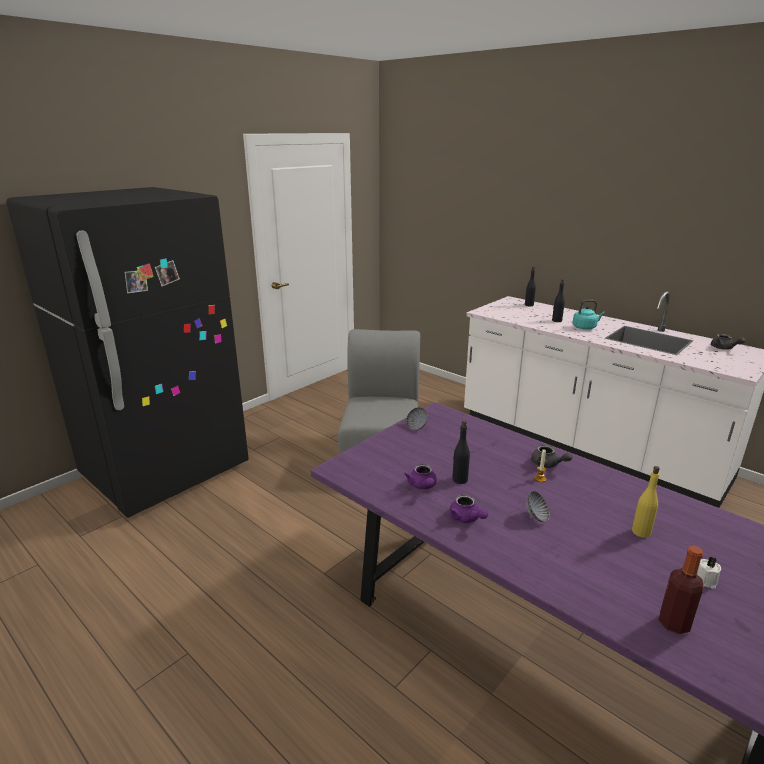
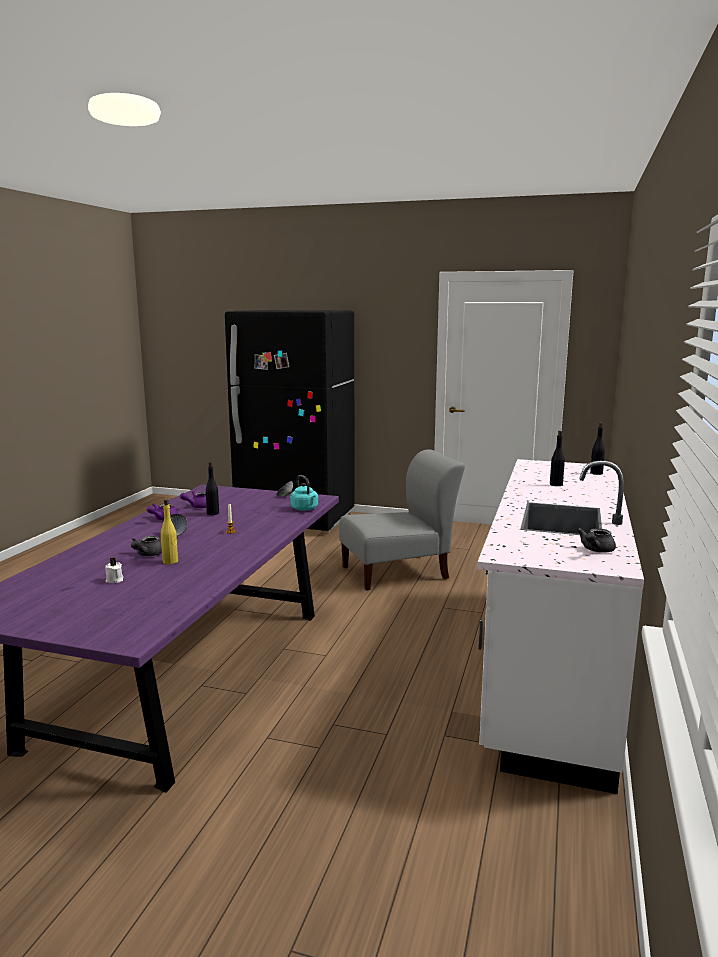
camera: 65 degrees right, 10 degrees down
(547, 464) = (256, 532): grey teapot -> grey teapot (147, 555)
(585, 327) = (553, 494): turquoise kettle -> turquoise kettle (305, 509)
(674, 623) = (65, 571): bottle -> none

